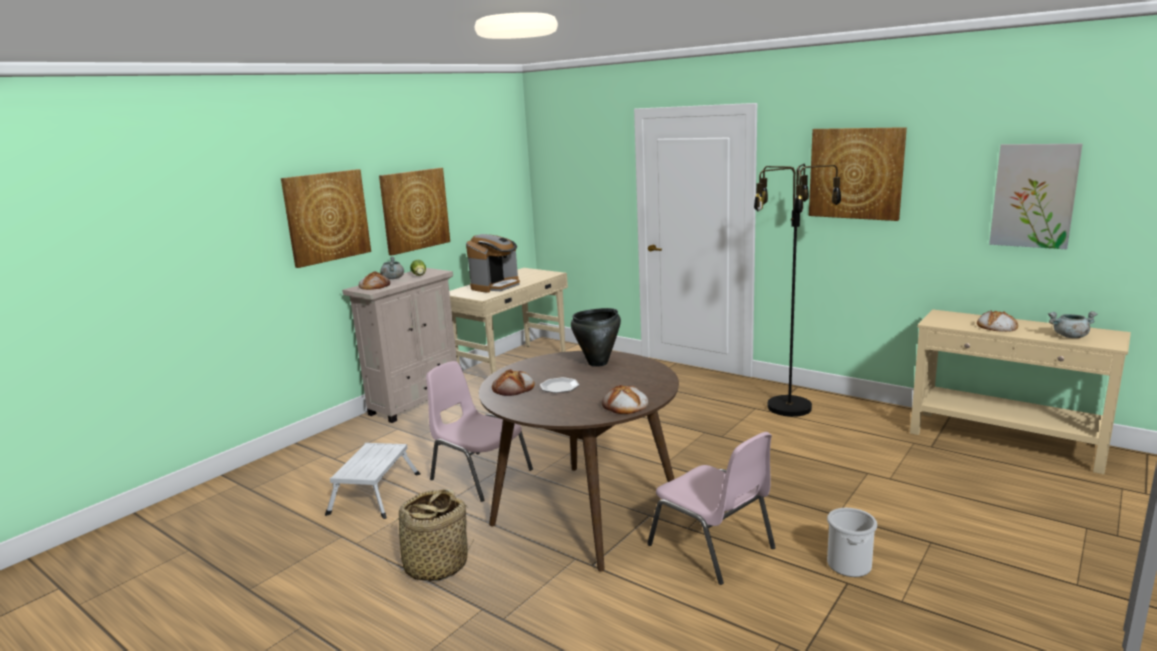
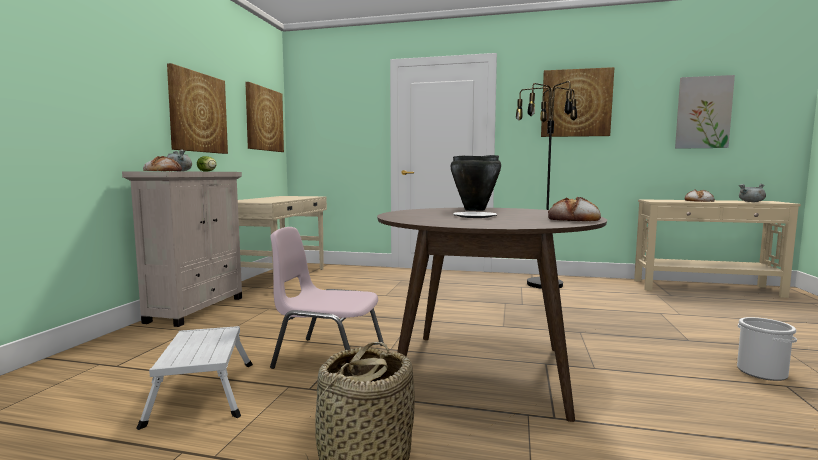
camera: 25 degrees left, 10 degrees down
(327, 217) = (109, 84): picture -> picture (264, 119)
(496, 286) = (271, 199): coffee machine -> none
(514, 388) = (426, 218): bread -> none
(713, 547) = (639, 379): pink chair -> none

